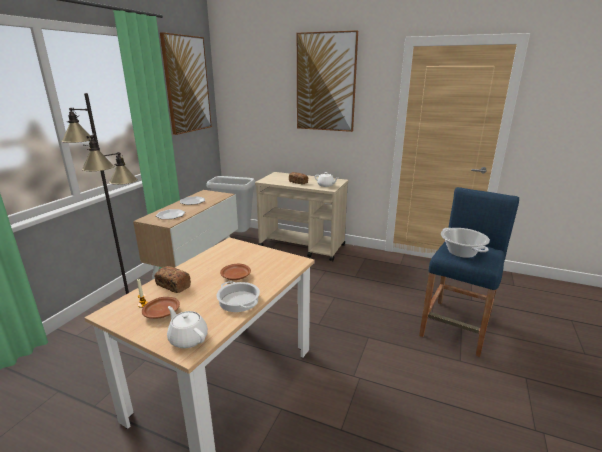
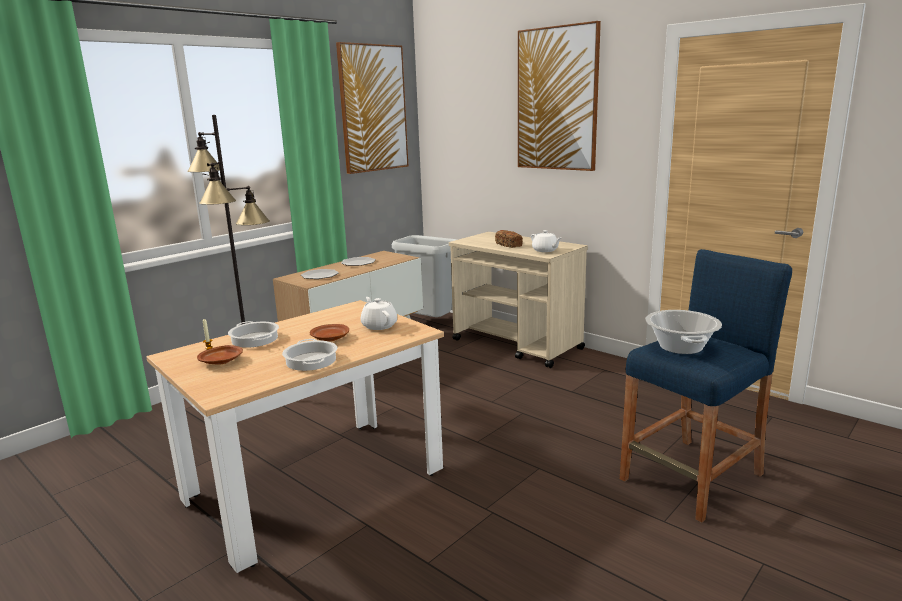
camera: 20 degrees right, 5 degrees down
(173, 285) = (254, 339): bread -> cooking pot
(188, 338) = (227, 386): white teapot -> white teapot (379, 325)

